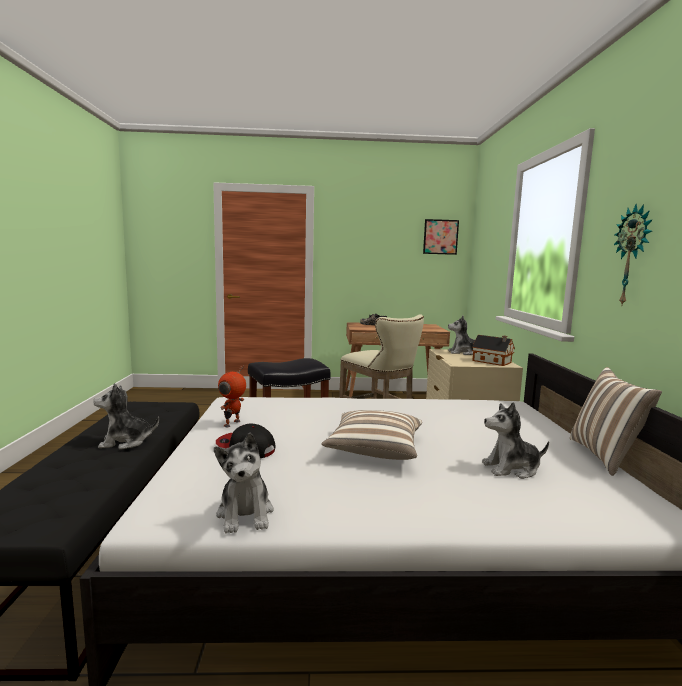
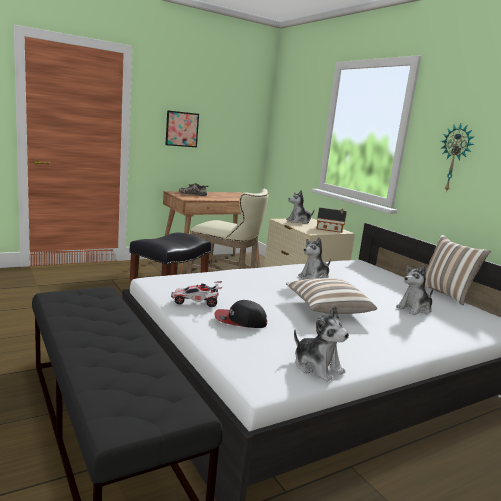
camera: 30 degrees left, 5 degrees up
(125, 442) = (117, 332): plush toy -> plush toy (314, 277)
(233, 424) = (196, 302): toy robot -> toy car
(440, 237) = (247, 111): picture -> picture (182, 129)

